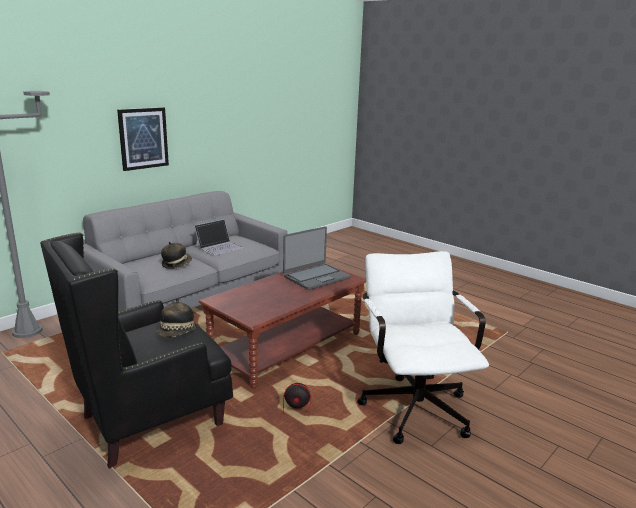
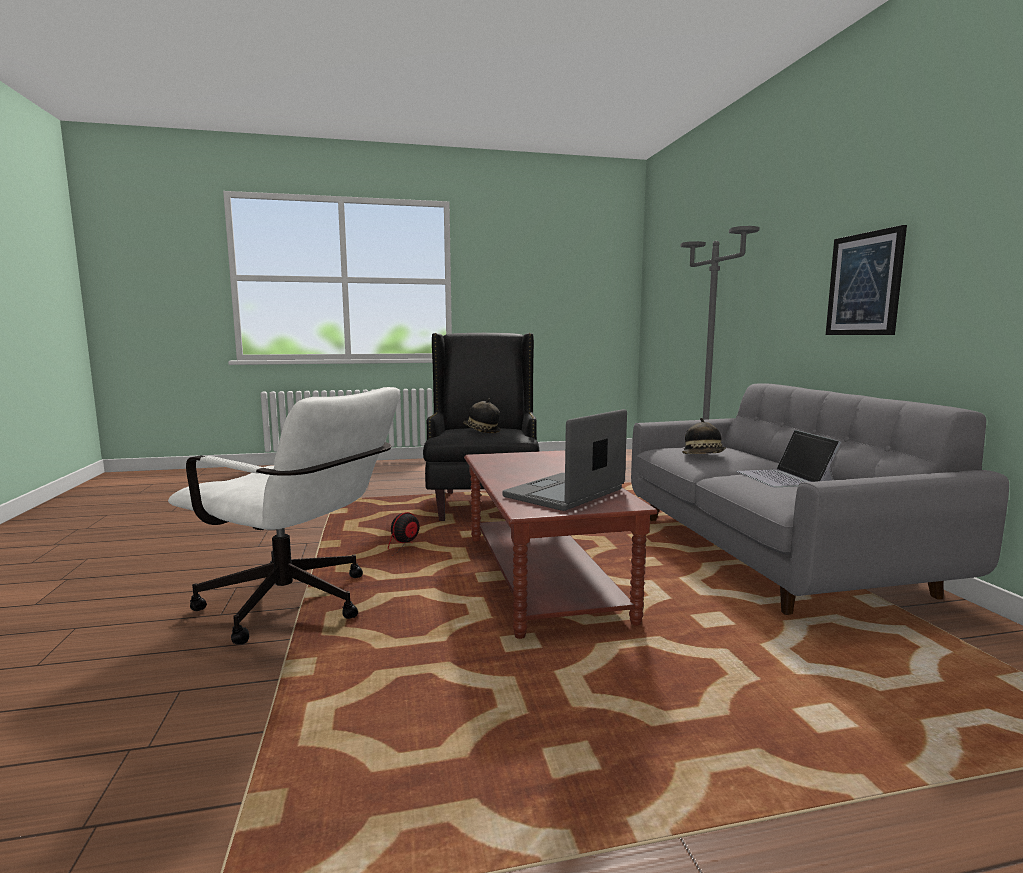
camera: 125 degrees right, 10 degrees down
(316, 277) = (565, 493): laptop -> laptop turned 45 degrees clockwise

